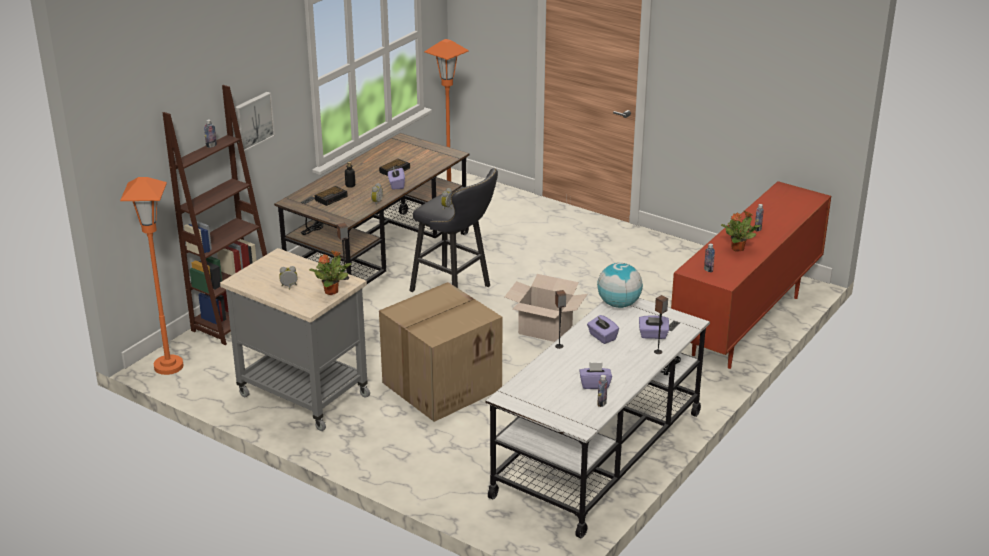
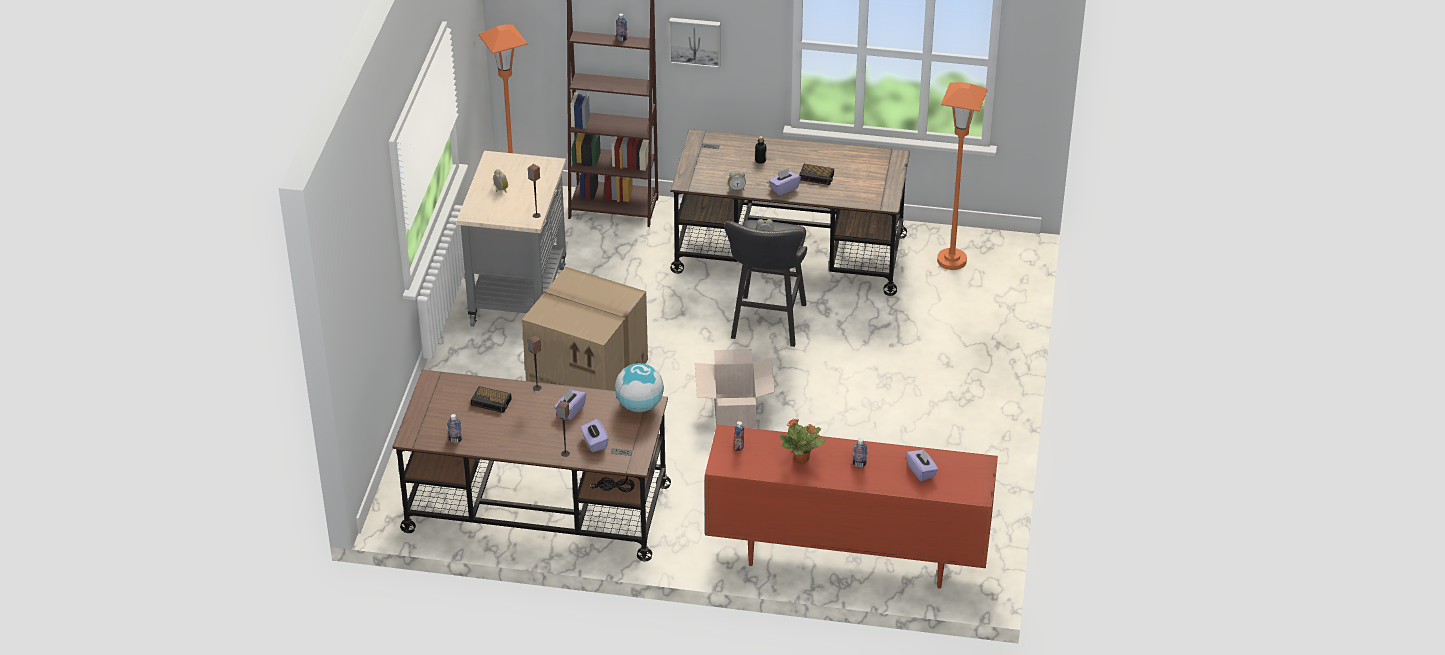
camera: 65 degrees right, 10 degrees up
(331, 198) = (724, 158): alarm clock -> alarm clock (492, 402)
(332, 291) = (507, 216): potted plant -> none
(595, 384) = (484, 427): purple tissue box -> purple tissue box (921, 471)
(598, 454) = (537, 509): white desk -> brown desk

